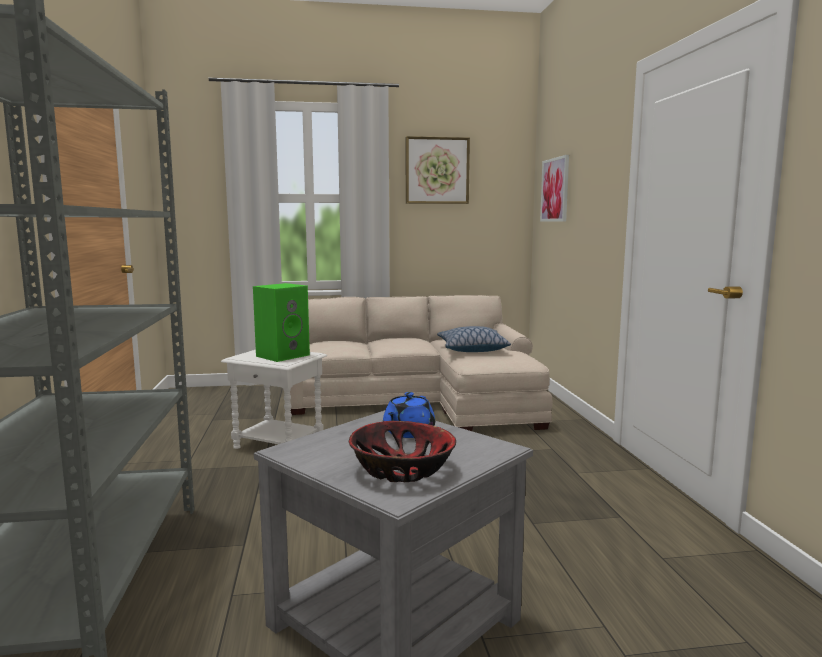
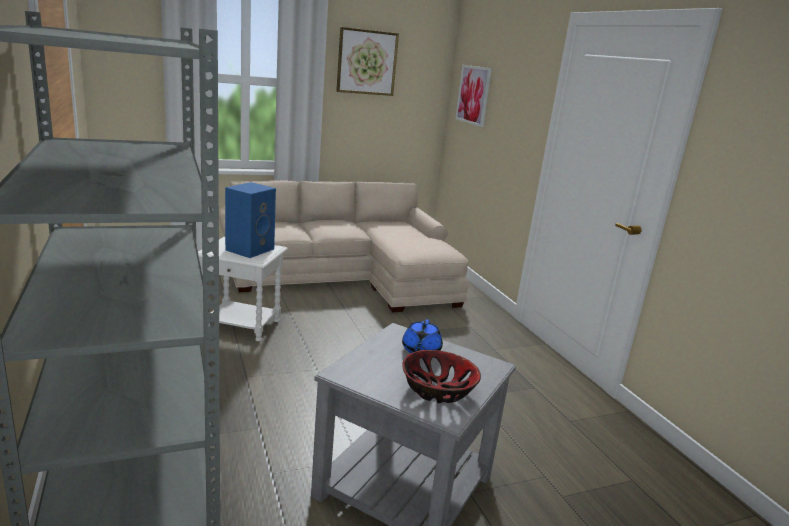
camera: 15 degrees left, 10 degrees up
(283, 355) = (250, 249): green speaker -> blue speaker
(472, 349) = (400, 236): pillow -> none

